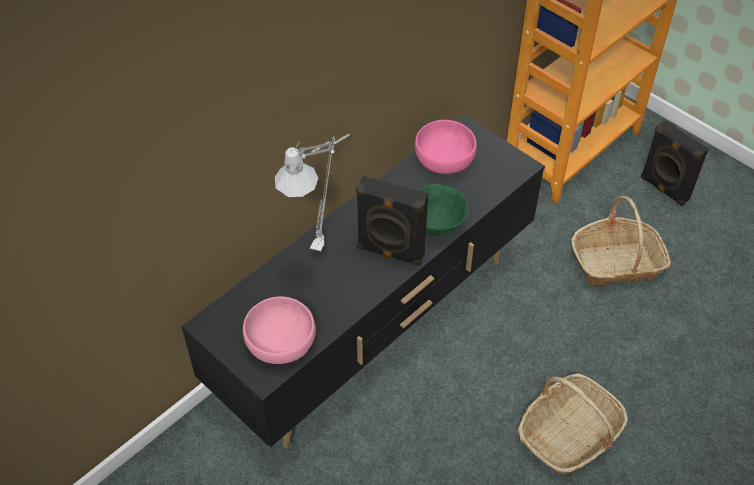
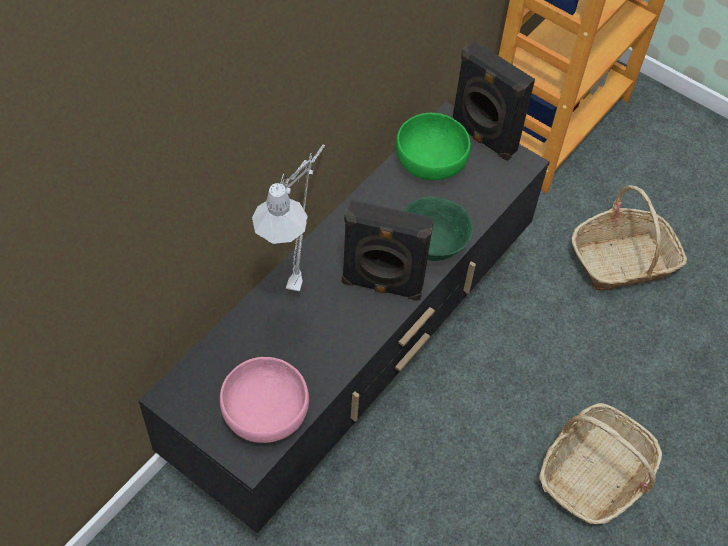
camera: 10 degrees left, 5 degrees up
(443, 160) = (429, 162): pink bowl -> green bowl
(663, 189) = (665, 168): black speaker -> black speaker (482, 138)

